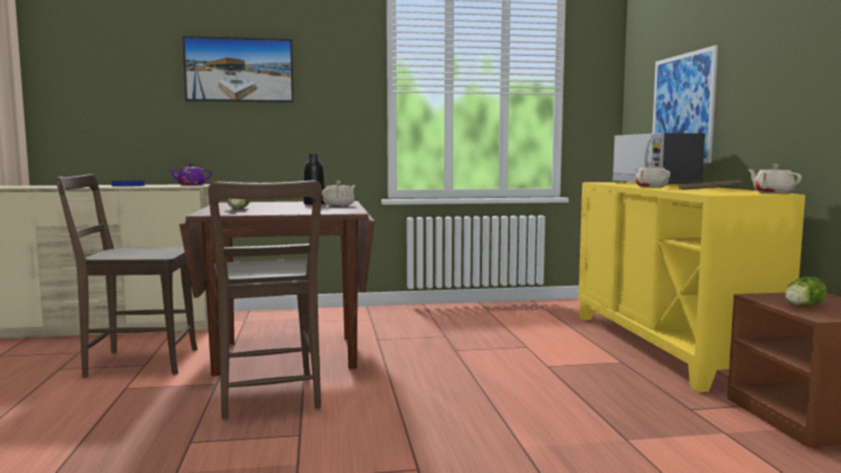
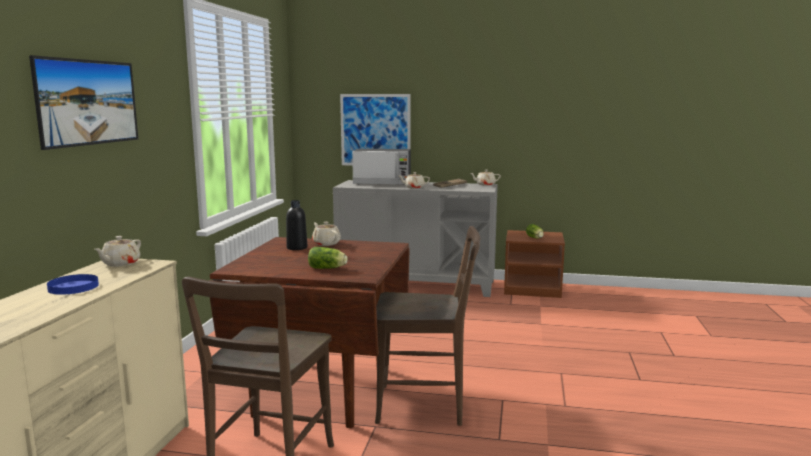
camera: 70 degrees left, 5 degrees up
(190, 185) = (120, 264): purple teapot -> beige teapot
(667, 346) = (416, 284): yellow cabinet -> grey cabinet

